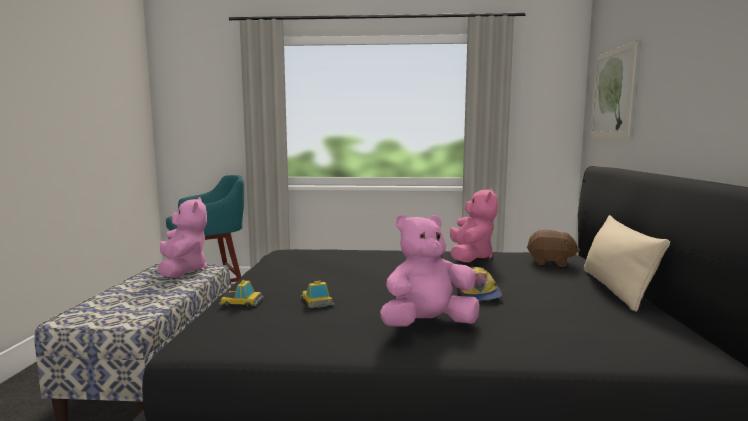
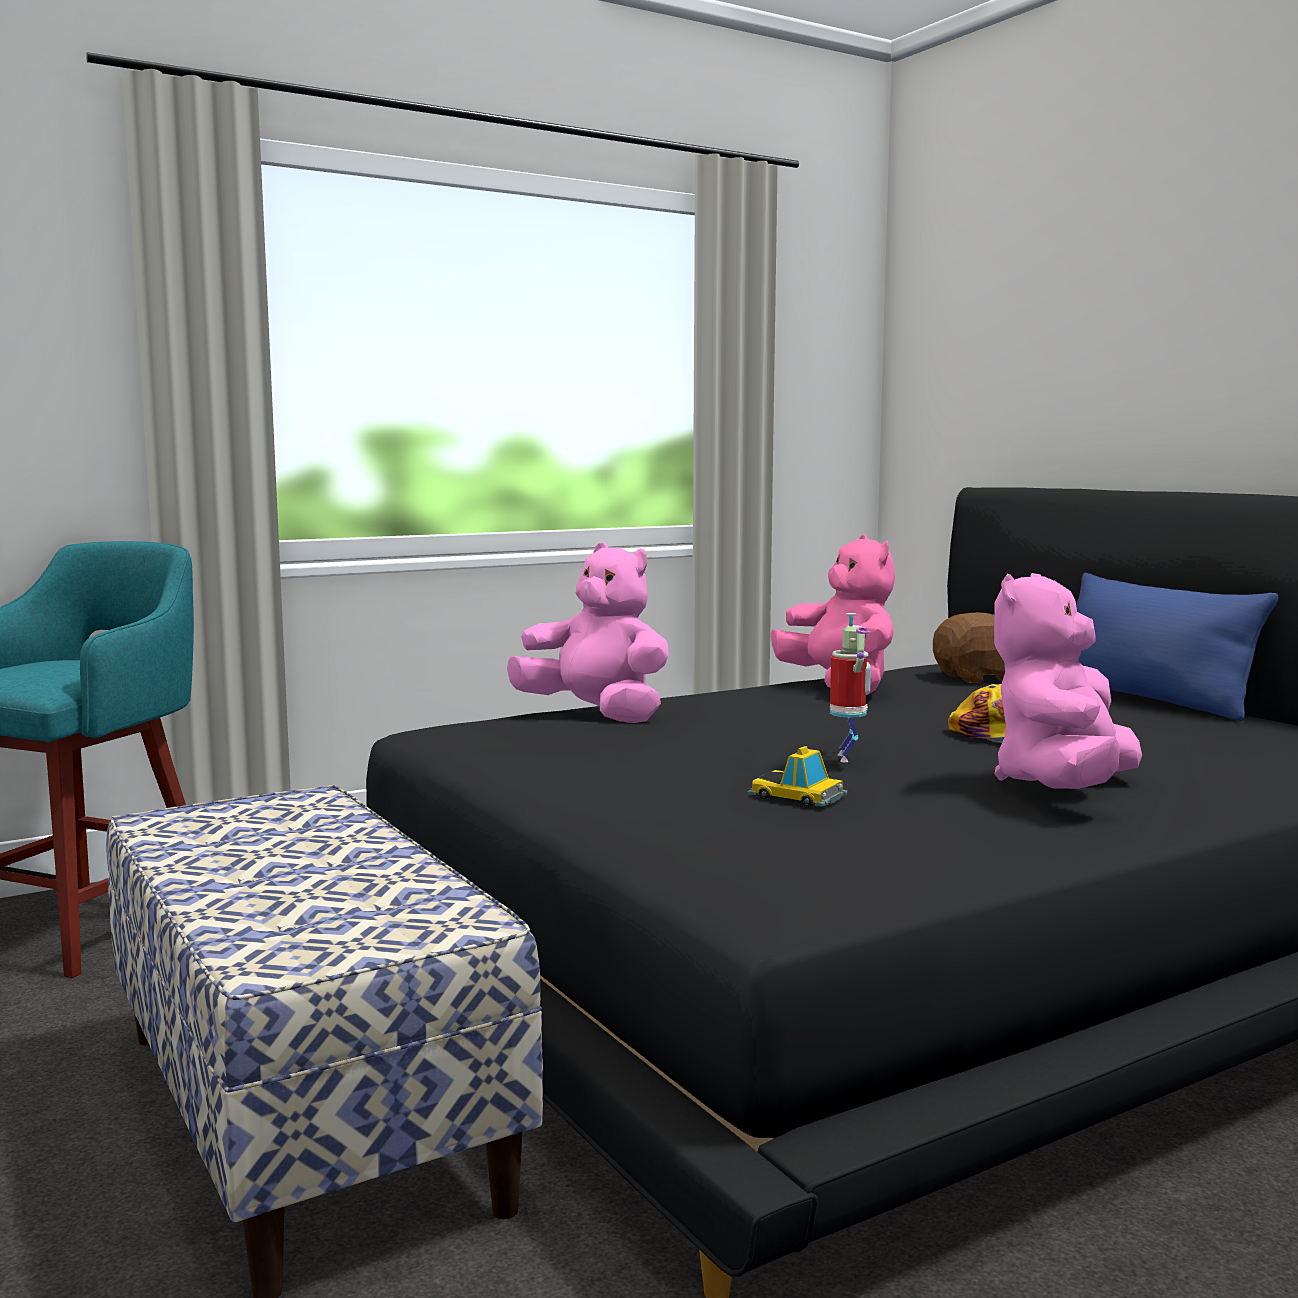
camera: 35 degrees left, 0 degrees up
(183, 270) = (249, 816): pink plush toy -> pink plush toy (596, 715)
(241, 302) = (664, 825): toy car -> none
(377, 289) = (848, 758): none -> toy robot
(612, 94) = (978, 347): picture -> none
(615, 289) = (1149, 698): beige pillow -> blue pillow

